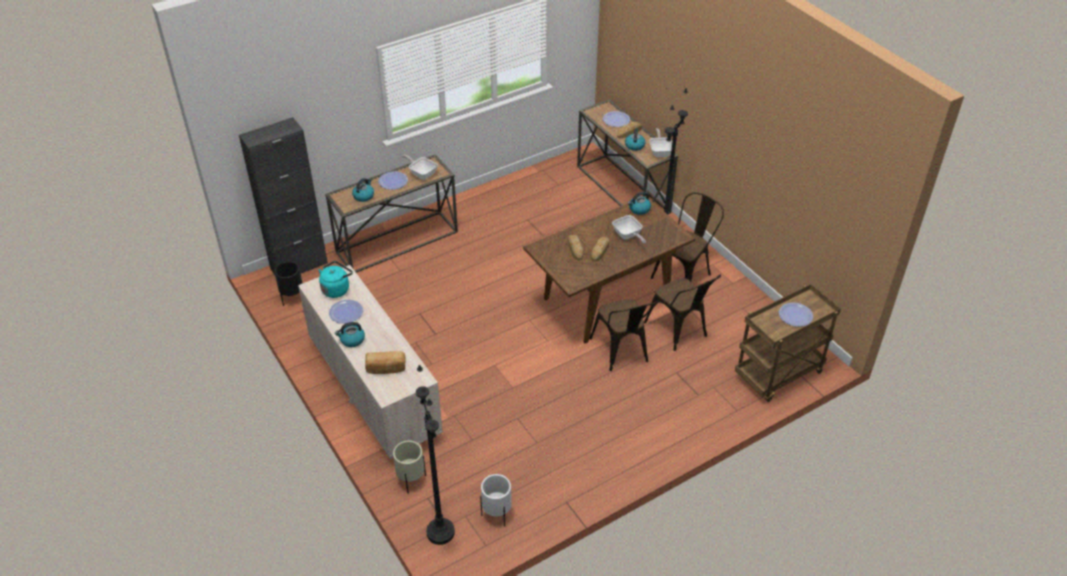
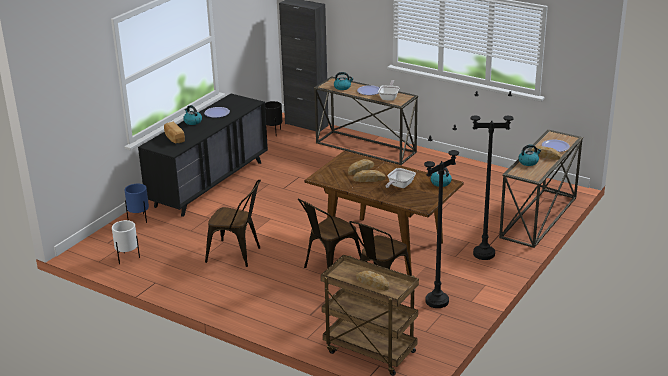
camera: 65 degrees right, 15 degrees down
(336, 289) = (237, 104): turquoise kettle -> none
(374, 392) = (210, 184): beige dresser -> black dresser
(411, 480) = (139, 219): beige planter -> blue planter
(440, 532) = (101, 242): black floor lamp -> black floor lamp (437, 301)
(660, 152) = (534, 174): frying pan -> none
(685, 274) = (456, 274): brown chair -> brown chair (238, 254)
(795, 315) = (372, 283): plate -> bread

